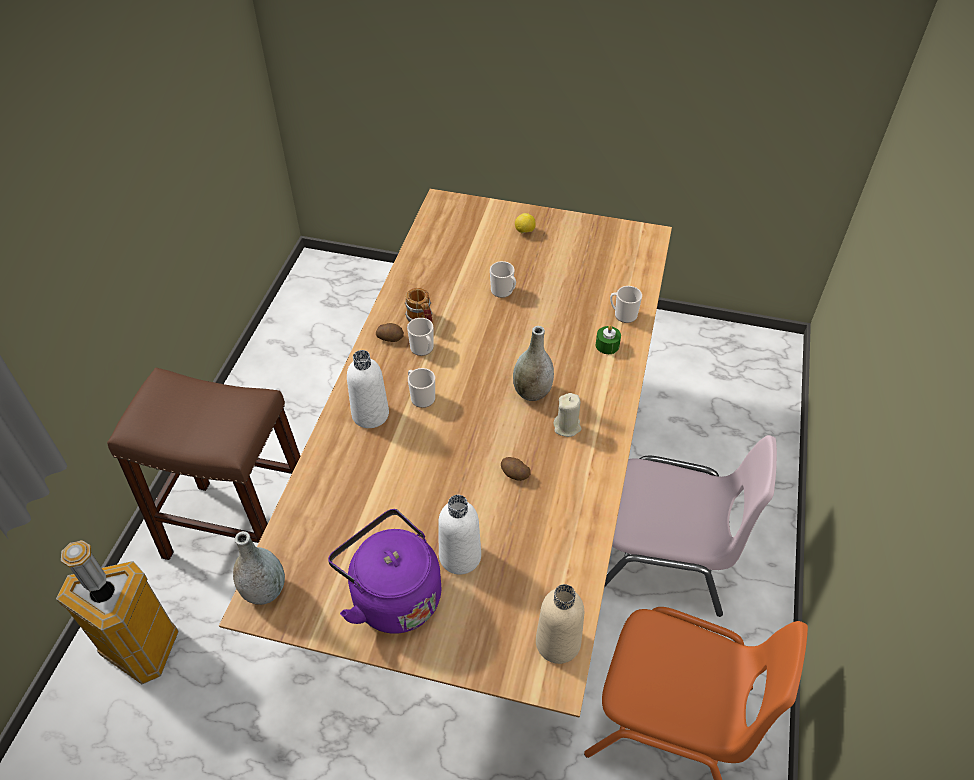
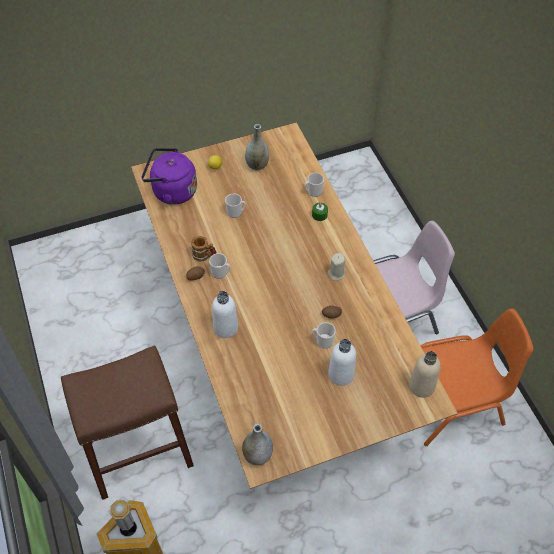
camera: 35 degrees left, 5 degrees up
(392, 595) = (325, 415): purple kettle -> purple kettle (171, 191)
(421, 397) = (244, 301): mug -> mug (322, 341)
(532, 392) = (302, 264): grey vase -> grey vase (257, 165)

